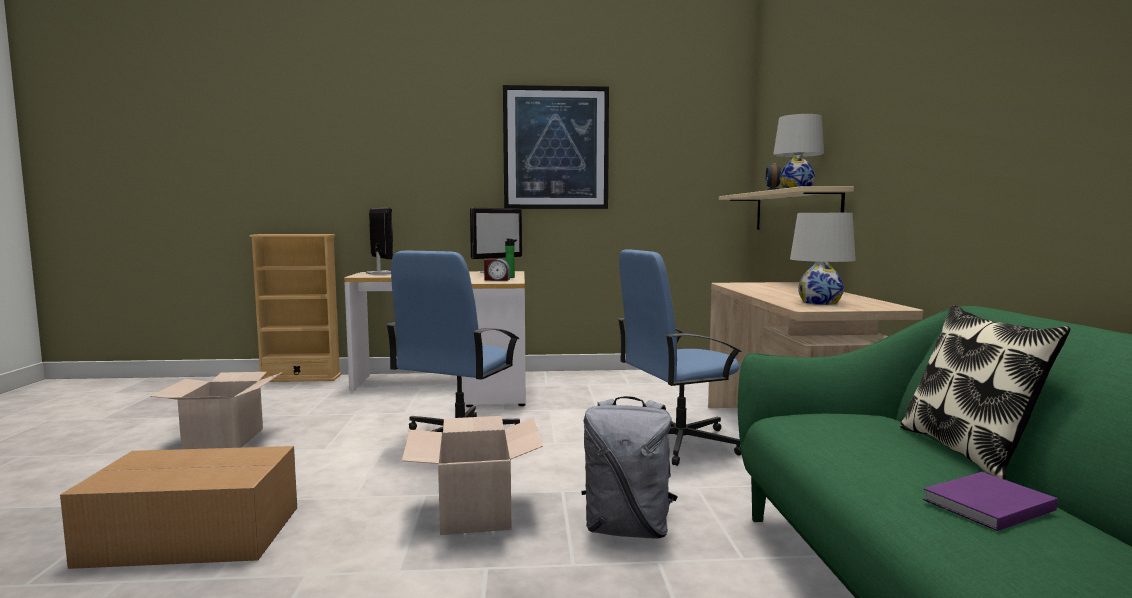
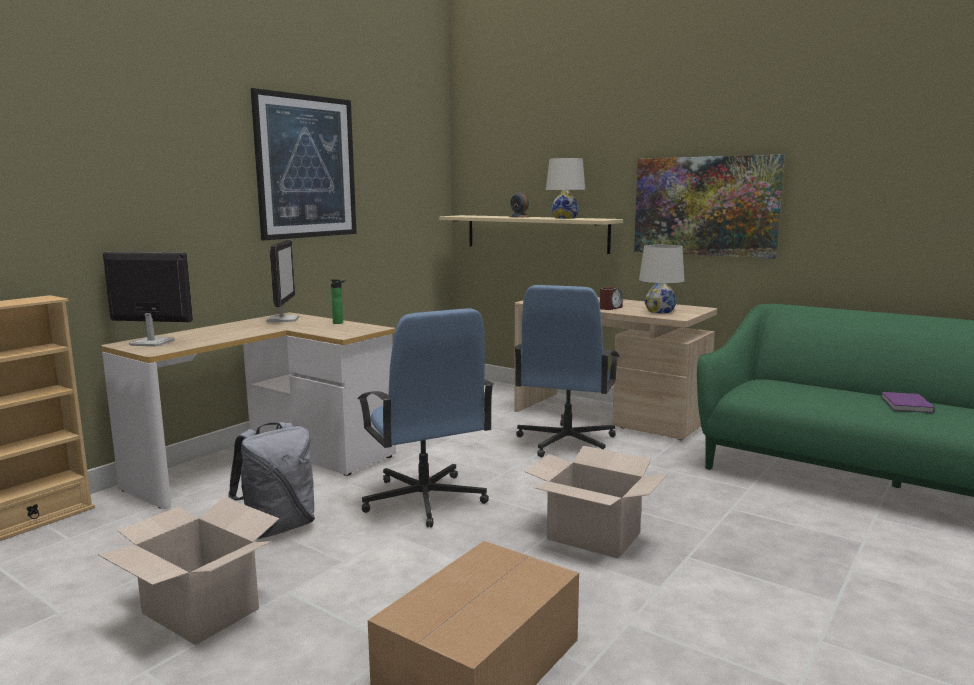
camera: 50 degrees left, 5 degrees up
(497, 280) = (347, 328): alarm clock -> alarm clock (610, 308)
(628, 529) = (681, 501): grey backpack -> grey backpack (278, 528)
(924, 157) = (705, 206): none -> picture
(968, 451) = (834, 385): pillow -> none

